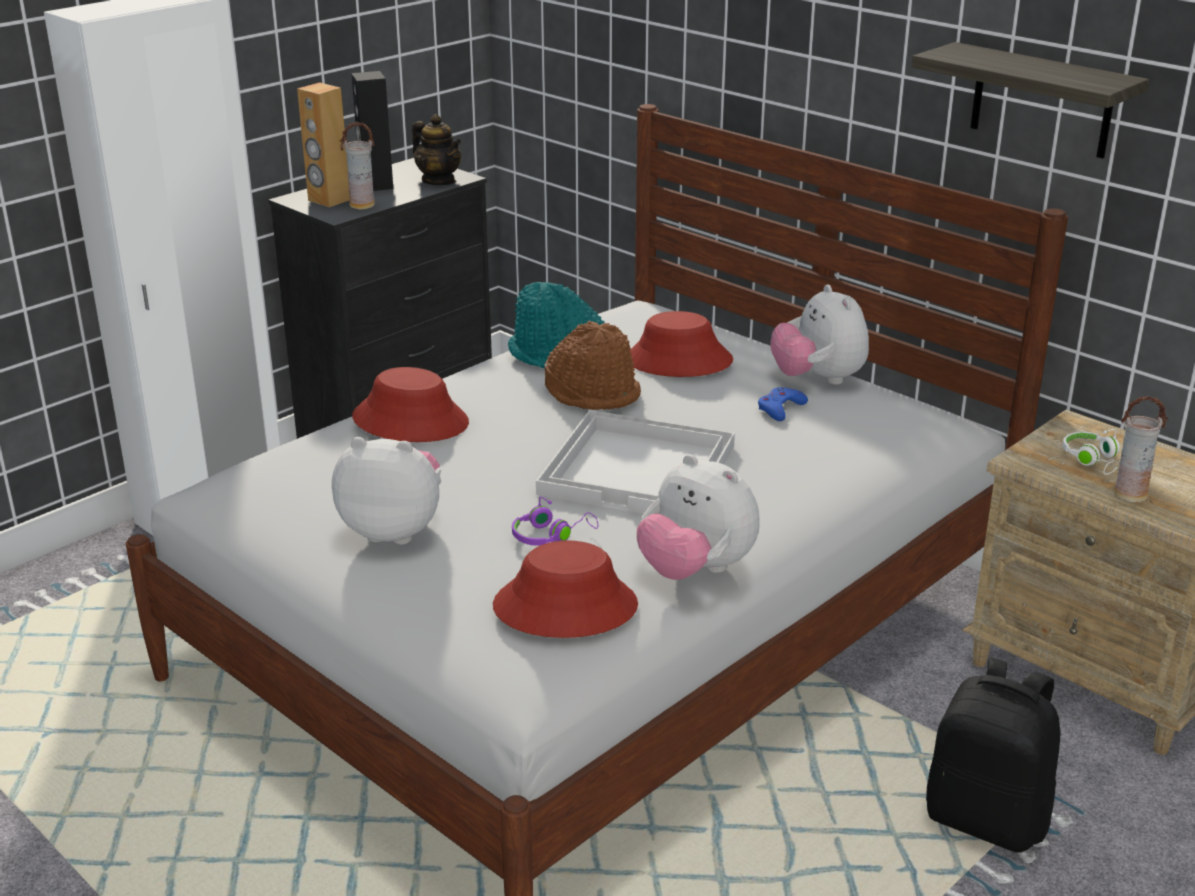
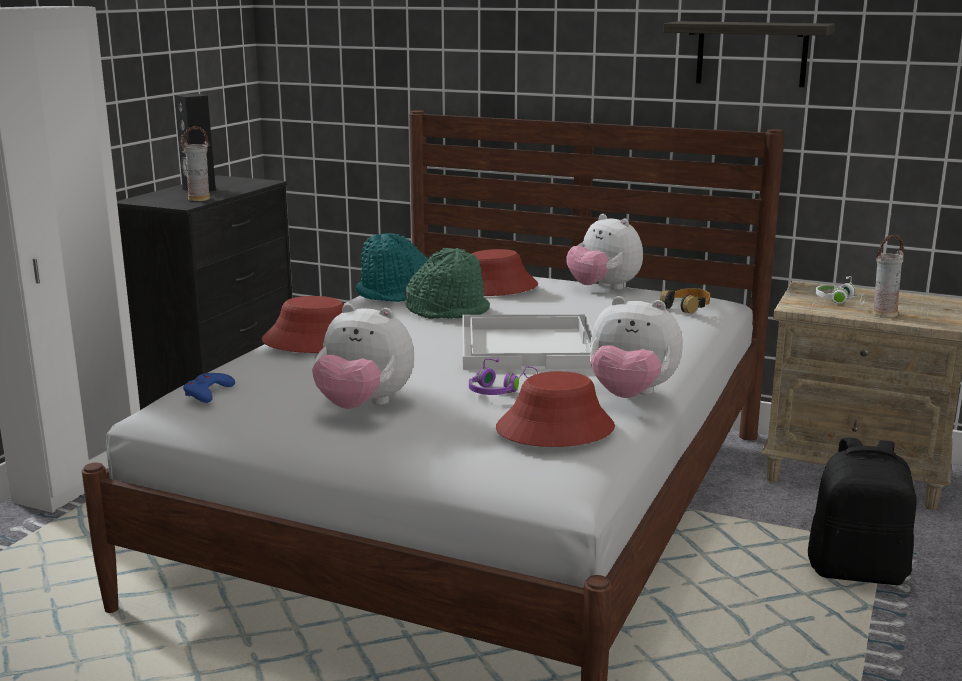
camera: 20 degrees left, 10 degrees down
(329, 200) = (167, 199): brown speaker -> none
(394, 530) = (363, 406): plush toy -> plush toy turned 150 degrees counterclockwise
(439, 181) = (249, 184): teapot -> none
(593, 393) = (448, 311): brown hat -> green hat
(780, 408) = (596, 303): blue game controller -> blue game controller (207, 392)
(891, 431) = (686, 307): none -> headphones

